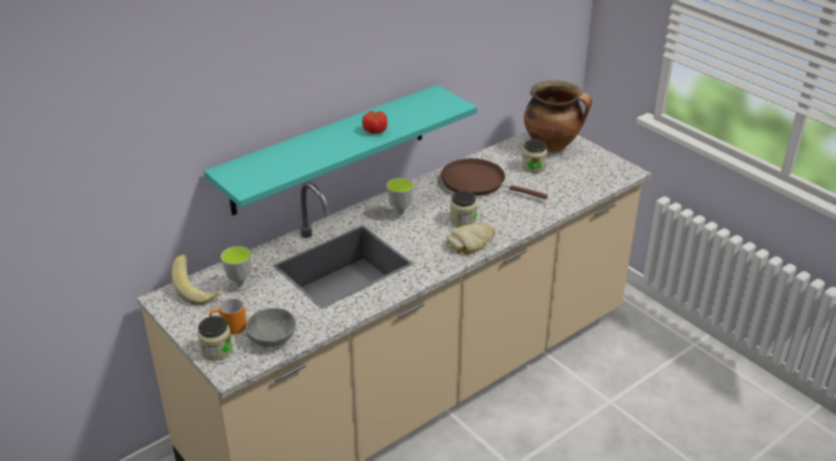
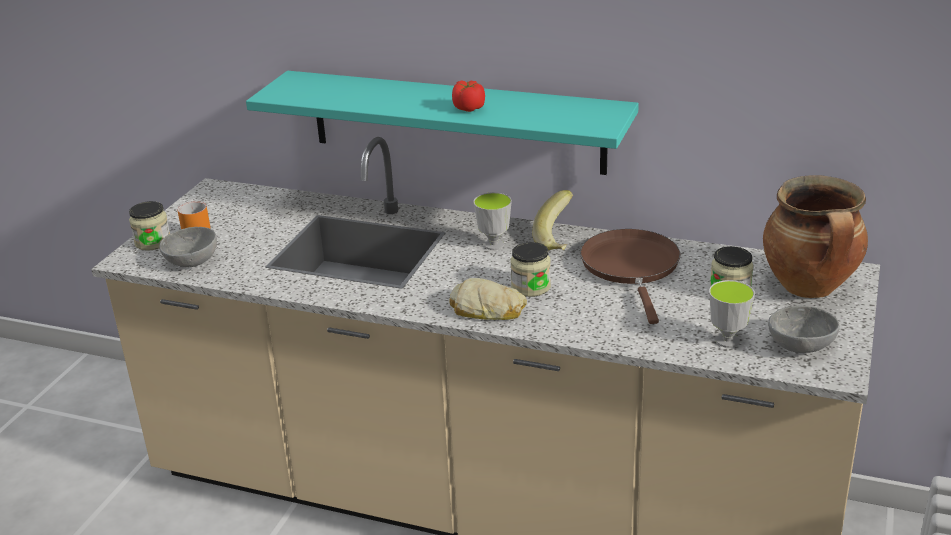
camera: 60 degrees right, 5 degrees down
(199, 291) = (238, 199): banana -> banana (559, 240)
(240, 286) = (265, 213): cup -> cup (727, 341)
(598, 170) = (799, 345): none -> grey bowl

